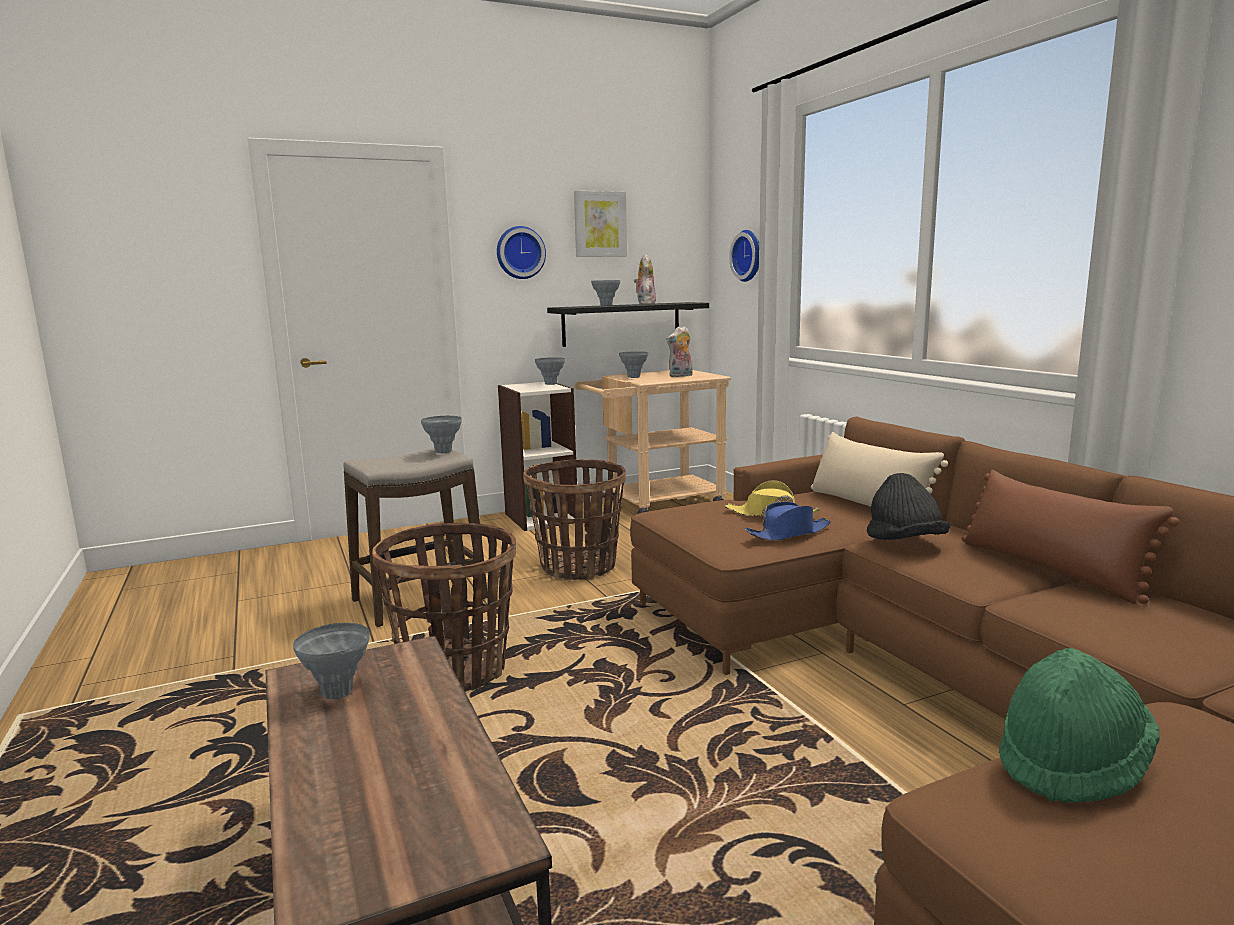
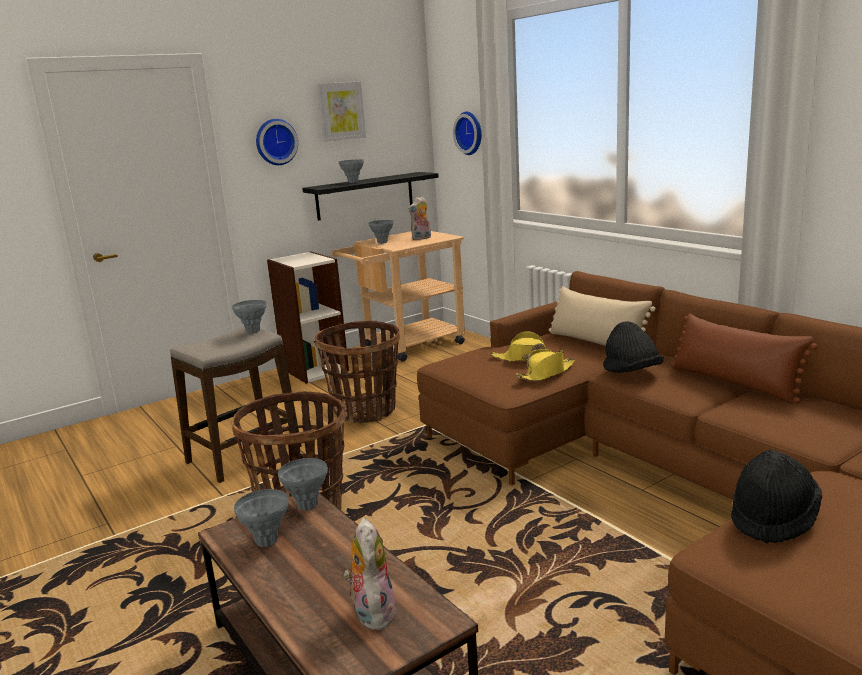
camera: 10 degrees left, 5 degrees up
(550, 384) = (314, 255): grey vase -> grey vase (307, 506)
(645, 304) = (384, 178): plush toy -> plush toy (372, 612)
(788, 533) = (546, 373): blue hat -> yellow hat
(1071, 764) = (773, 518): green hat -> black hat

